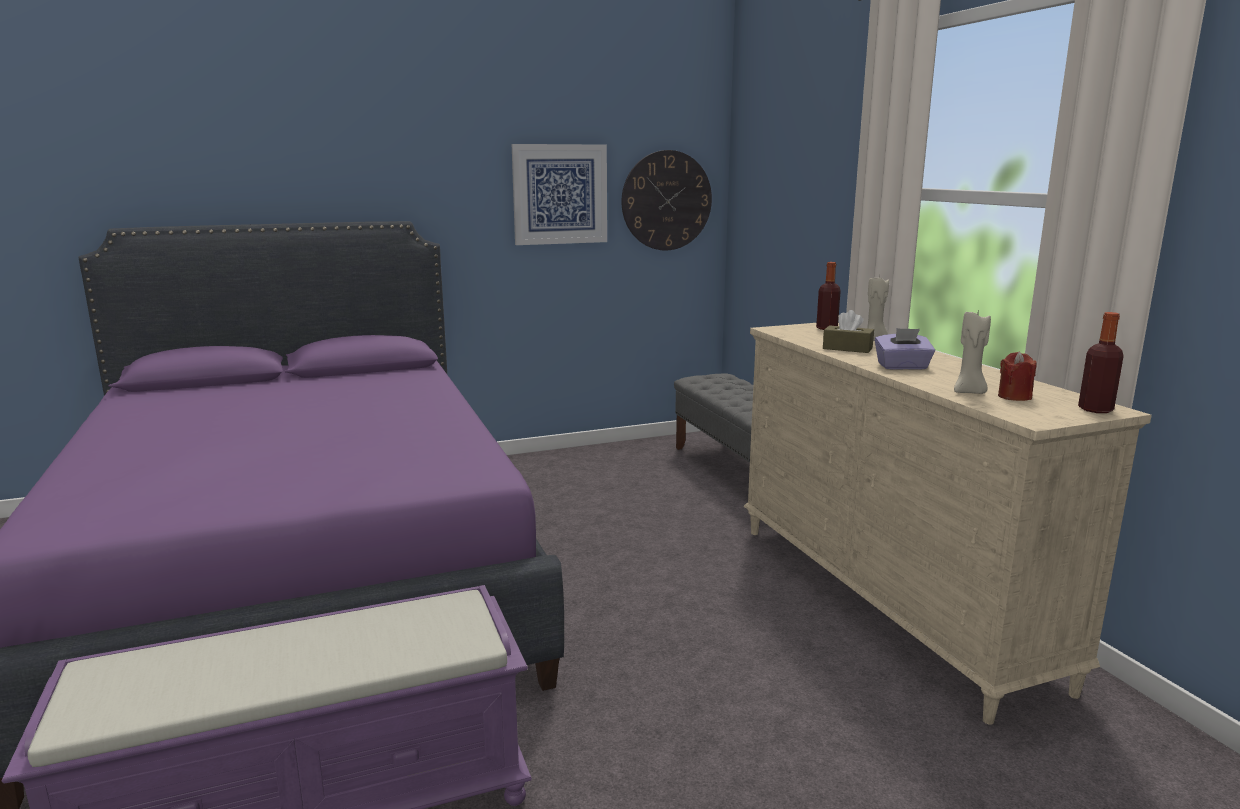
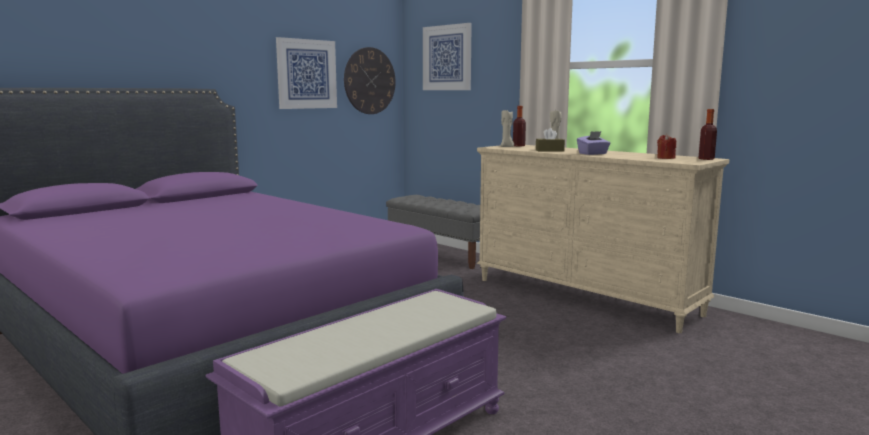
camera: 25 degrees left, 5 degrees down
(776, 167) = (447, 58): none -> picture
(969, 392) = (643, 158): beige candle -> beige candle (506, 147)

